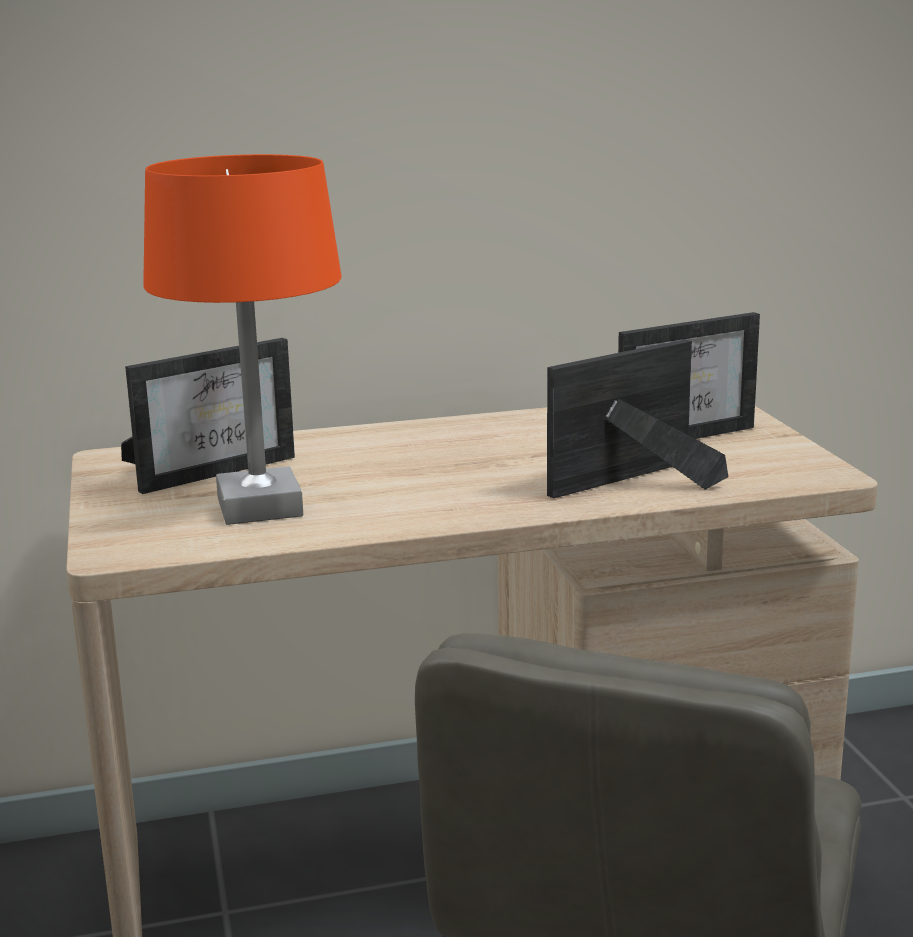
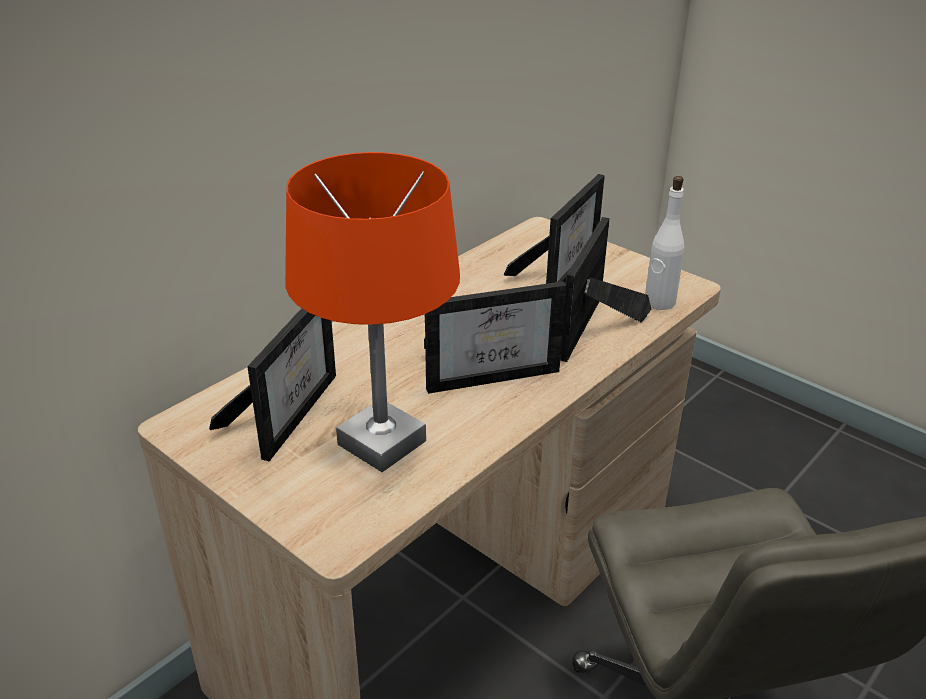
camera: 35 degrees left, 15 degrees up
(455, 488) = (491, 372): none -> picture frame
(760, 480) = (659, 302): none -> white bottle

